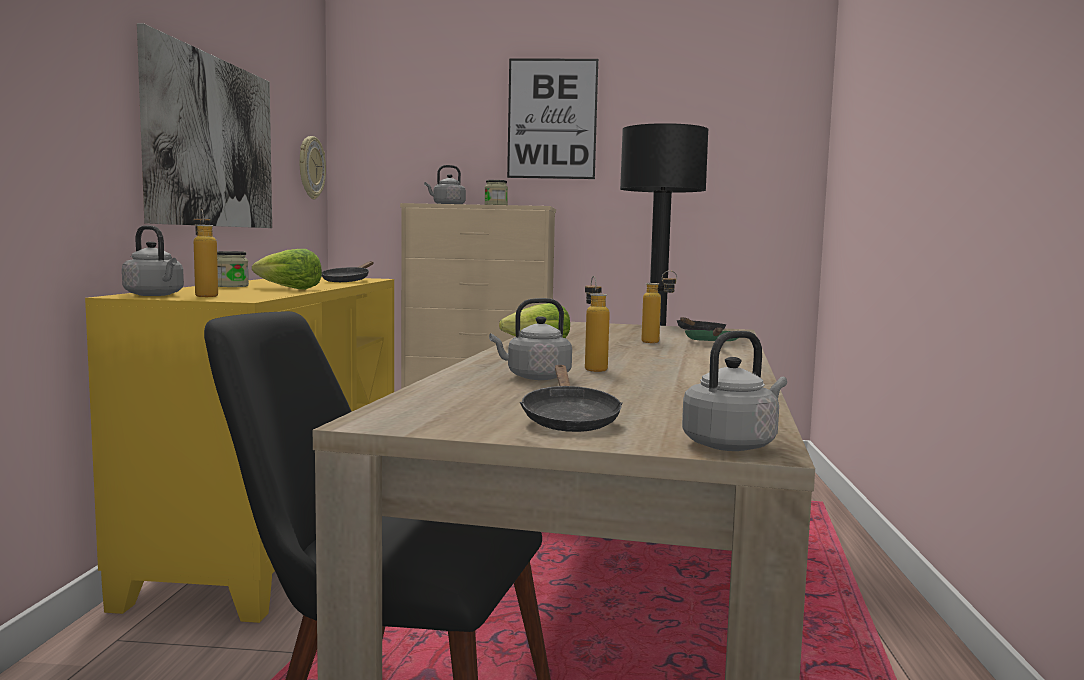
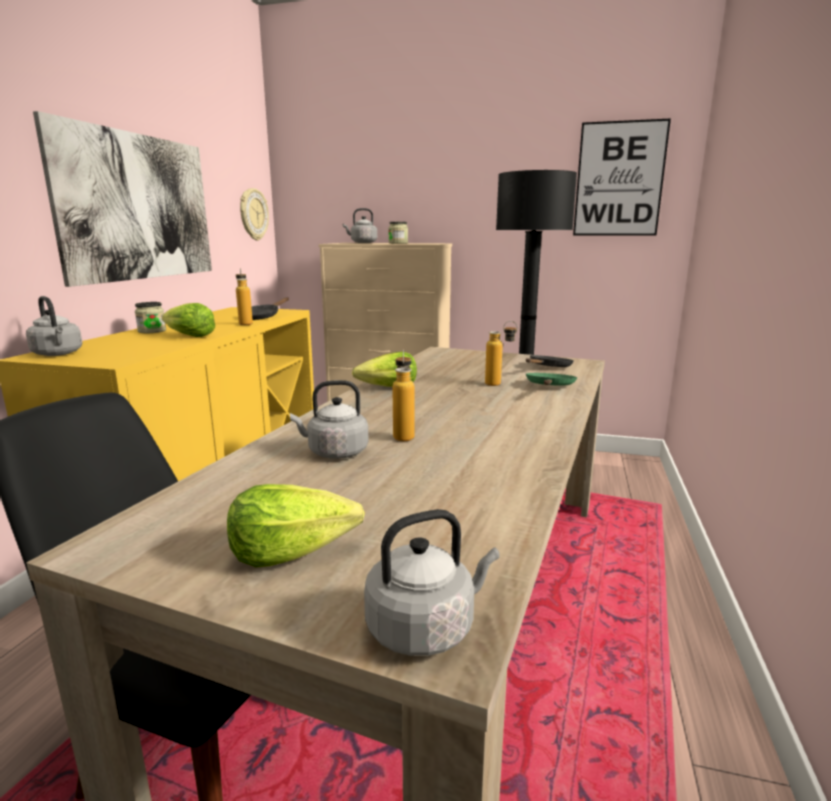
camera: 10 degrees right, 10 degrees up
(205, 295) = (97, 354): bottle -> bottle (245, 323)
(552, 119) = (449, 164): picture -> picture (619, 179)
(569, 420) = (292, 551): black frying pan -> lettuce

